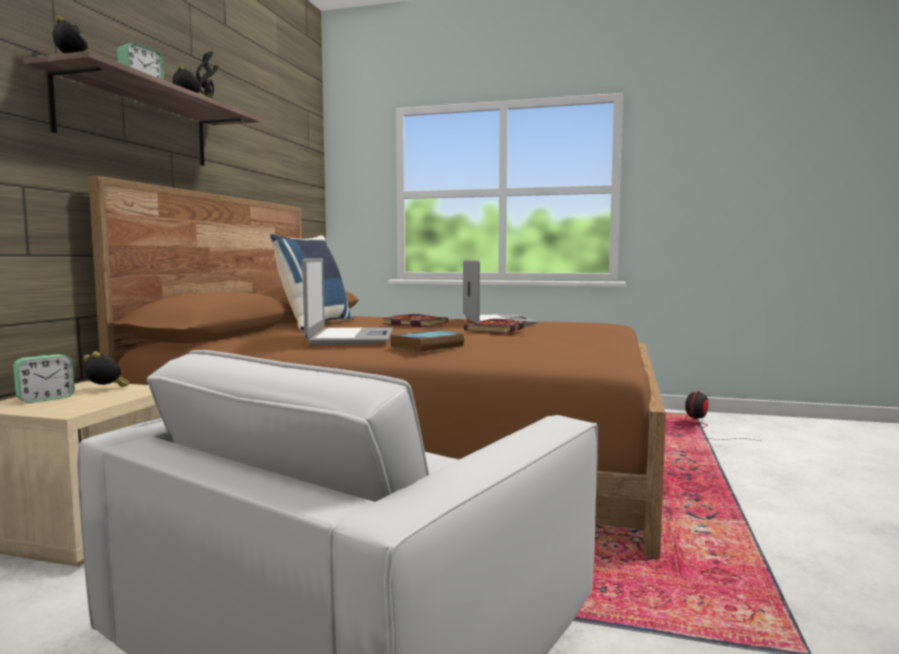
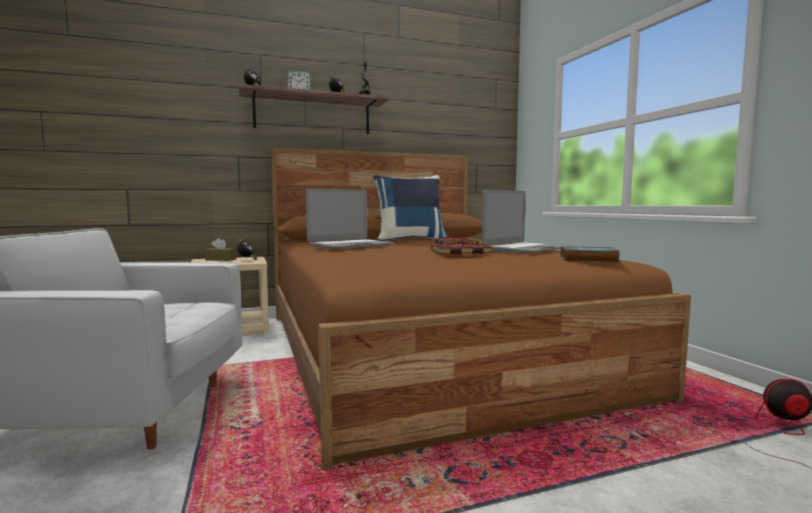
camera: 55 degrees right, 0 degrees up
(46, 399) = (220, 259): alarm clock -> brown tissue box
(427, 347) = (338, 253): book -> book (587, 259)

